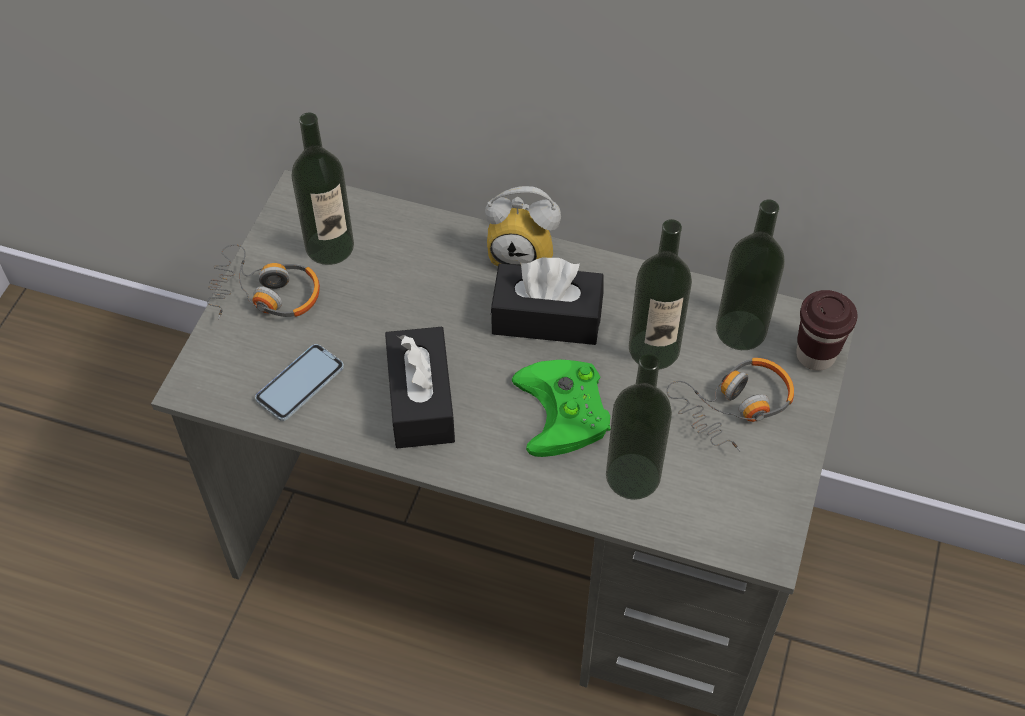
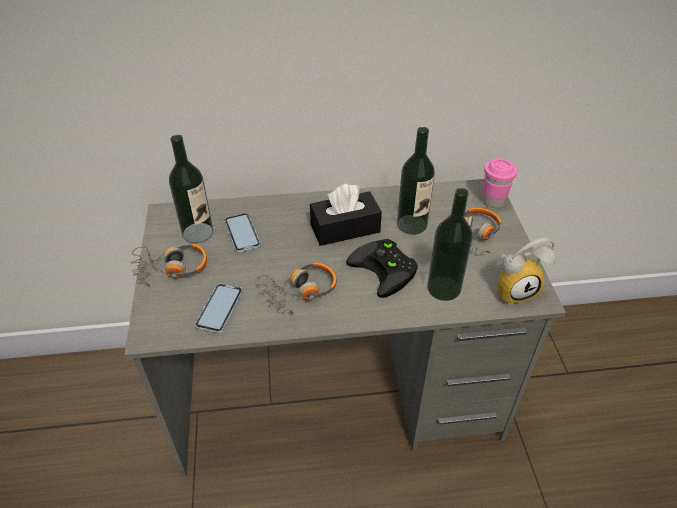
camera: 25 degrees left, 10 degrees down
(391, 271) = (242, 233): none -> phone
(421, 400) = (299, 292): black tissue box -> headphones
(524, 252) = (312, 202): alarm clock -> alarm clock (514, 289)
(566, 413) = (386, 270): green game controller -> black game controller
(741, 330) = (449, 202): bottle -> none
(815, 355) = (493, 201): brown cup -> pink cup

